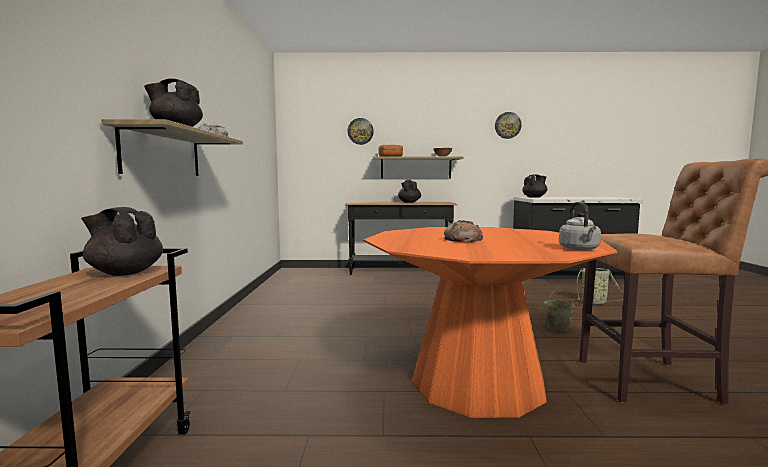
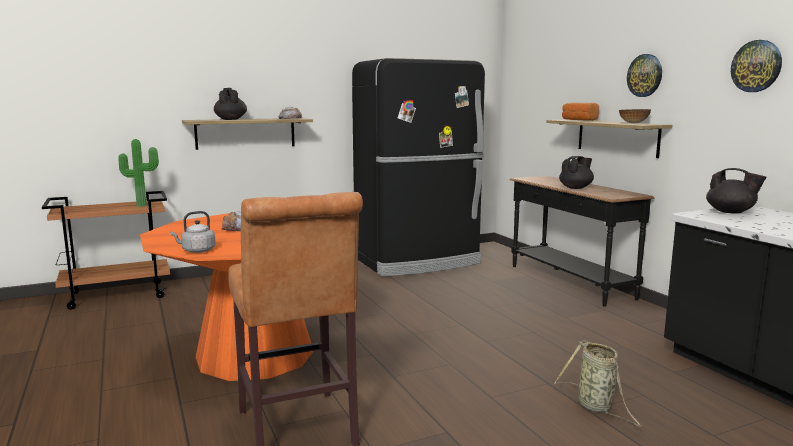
camera: 65 degrees right, 5 degrees up
(125, 272) = (142, 205): black teapot -> potted plant
(291, 291) = (418, 261): none -> black fridge
(360, 131) = (564, 82): wall clock -> wall clock (645, 75)
(557, 327) = (433, 381): beige bucket -> none

